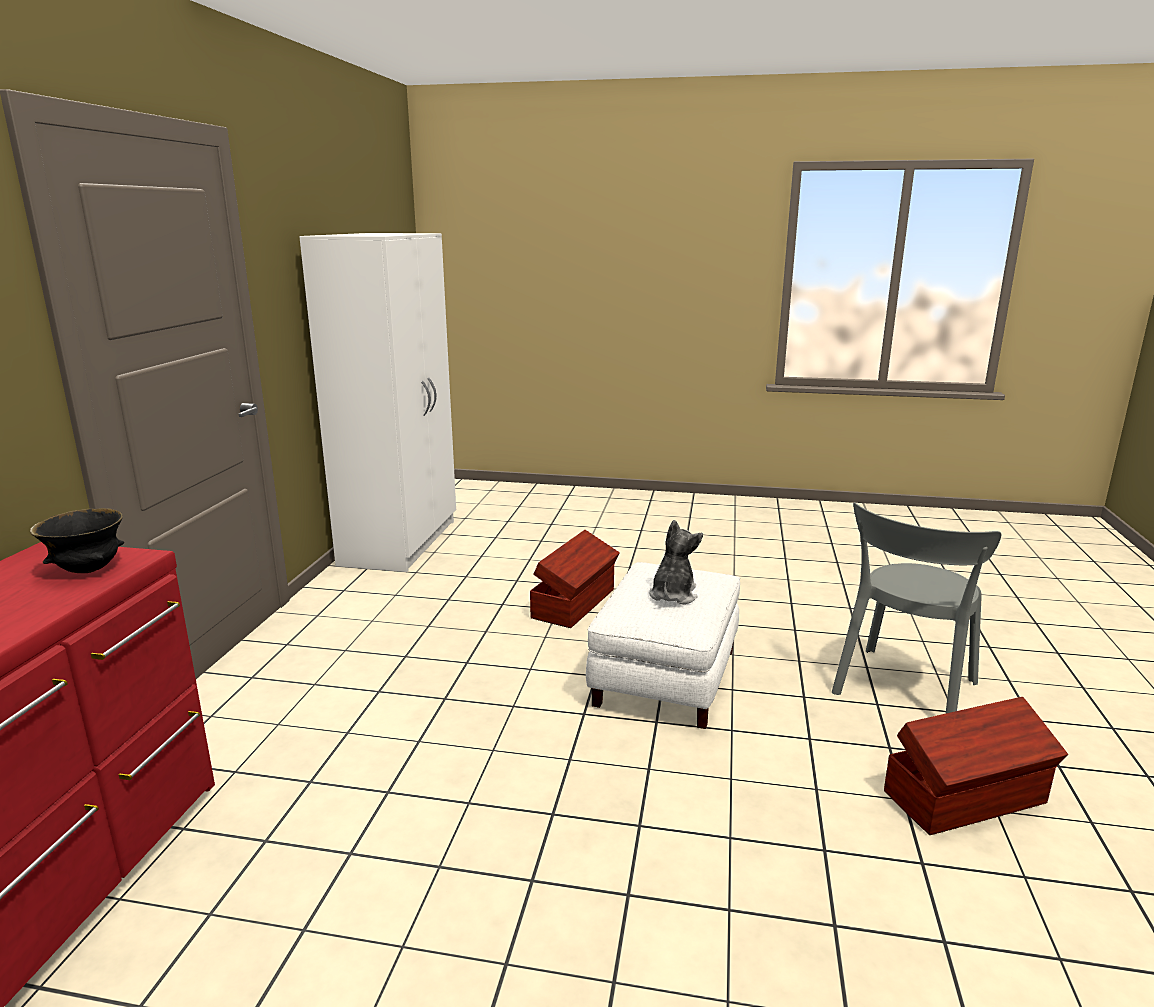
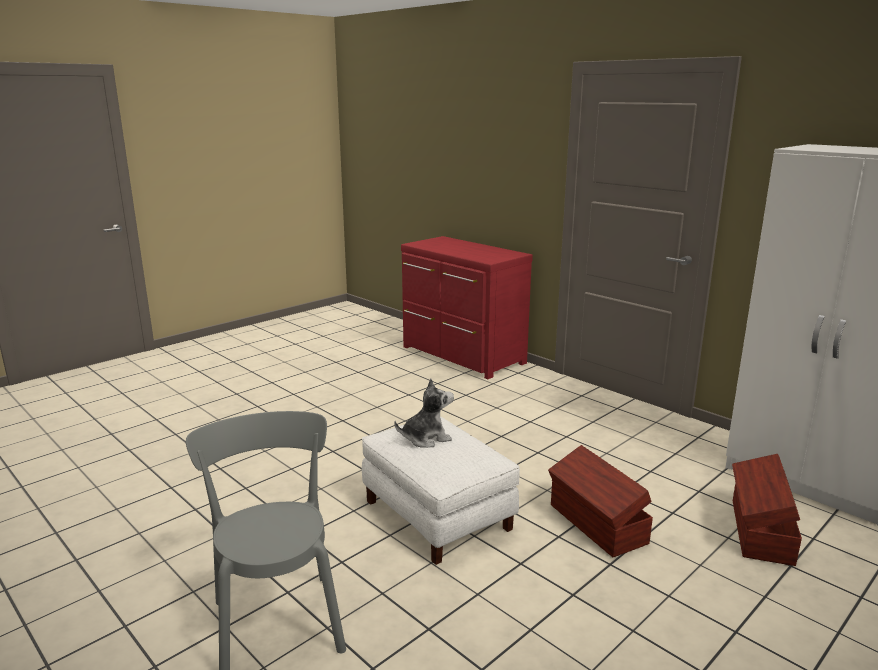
camera: 125 degrees right, 0 degrees up
(88, 570) = (485, 256): black bowl -> none
(673, 595) = (426, 438): plush toy -> plush toy turned 75 degrees counterclockwise
(967, 798) = (185, 557): brown storage box -> brown storage box (760, 531)

